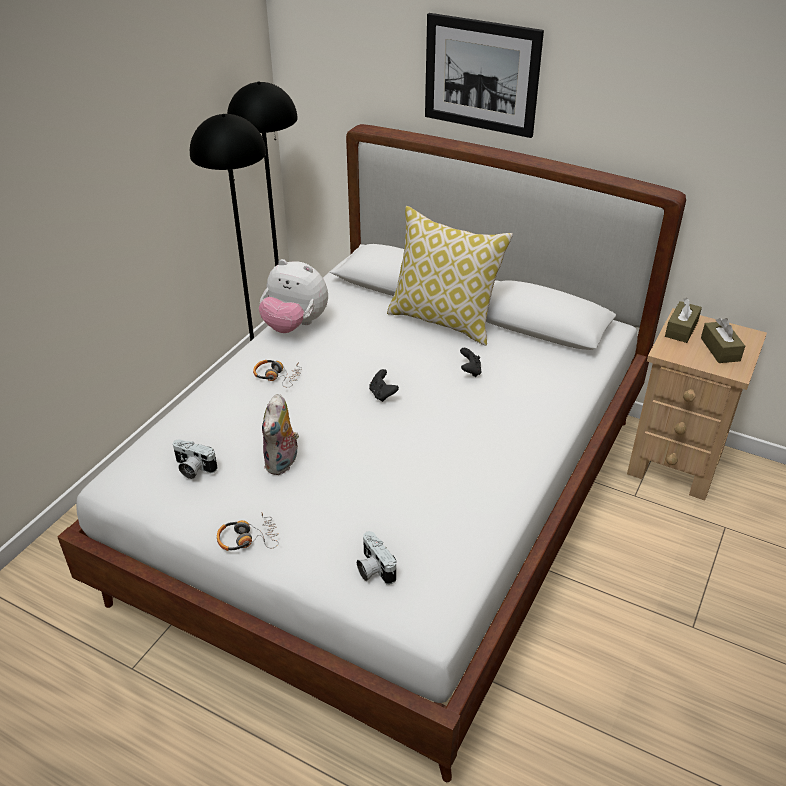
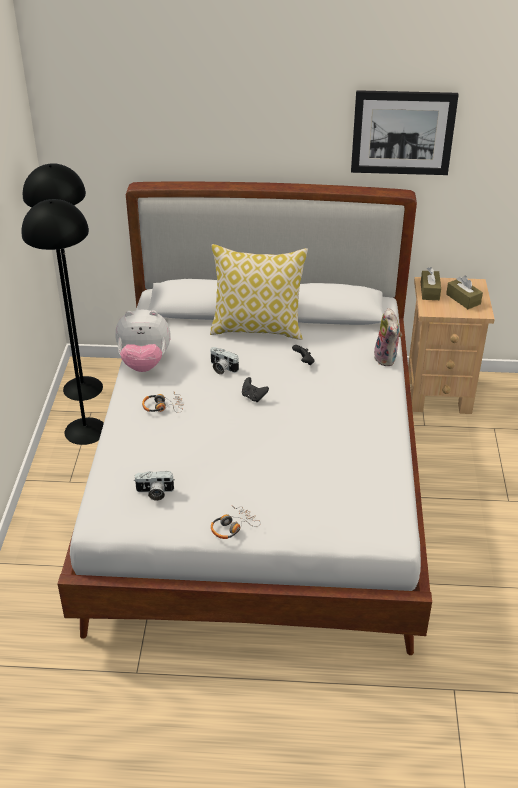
camera: 25 degrees left, 0 degrees up
(283, 463) = (217, 468): plush toy -> plush toy (387, 358)
(373, 569) = (334, 516): camera -> camera (222, 368)
(481, 75) = (239, 128): picture -> picture (403, 133)

